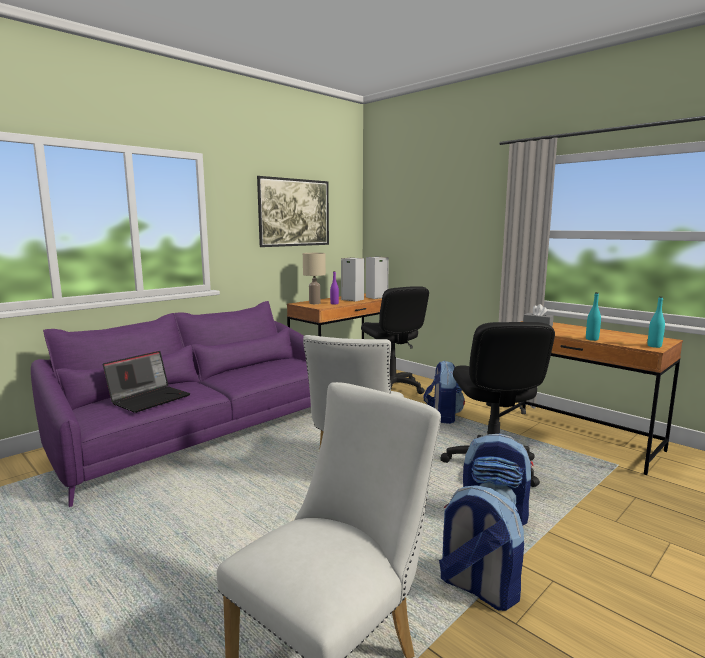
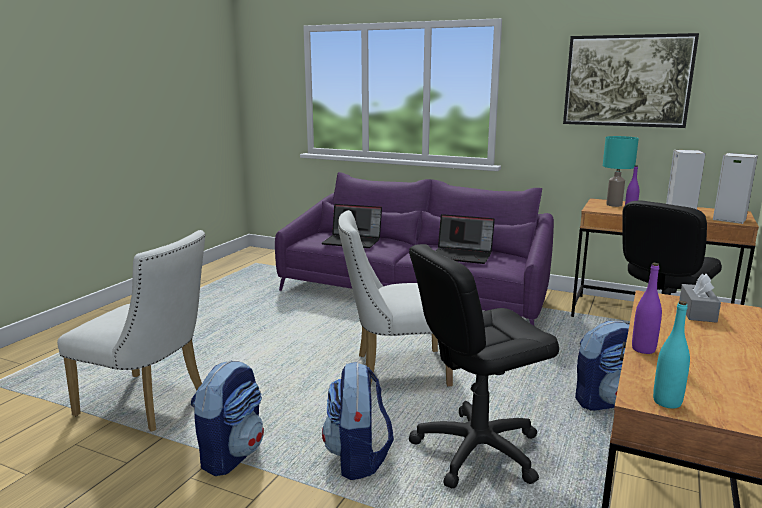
camera: 70 degrees right, 5 degrees up
(265, 370) = (462, 255): none -> laptop
(315, 303) = (614, 205): beige table lamp -> turquoise table lamp
(592, 339) = (643, 349): turquoise bottle -> purple bottle

